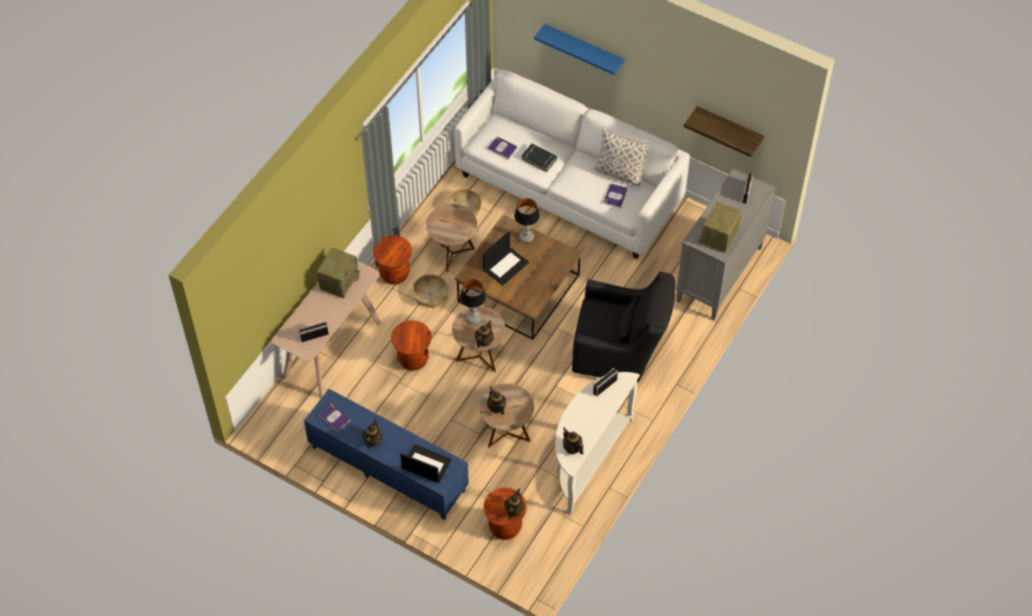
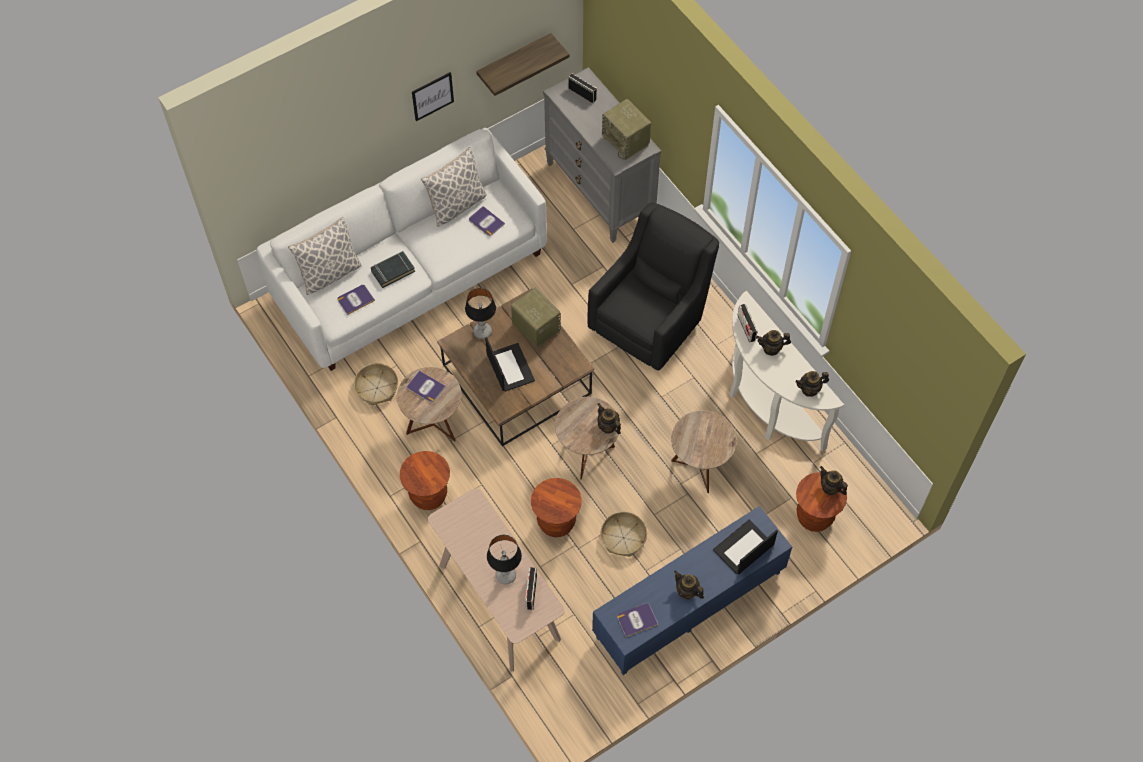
camera: 65 degrees left, 5 degrees up
(339, 281) = (466, 535): radio -> radio (535, 327)
(430, 294) = (477, 470): basket -> basket (623, 538)
(456, 219) = (425, 387): none -> book
(473, 317) = (571, 424): table lamp -> table lamp (505, 575)
(496, 407) = (701, 449): teapot -> teapot (771, 348)
(516, 124) = (329, 273): none -> pillow
(584, 49) = (338, 134): blue shelf -> none
(659, 91) = (432, 96): none -> picture

